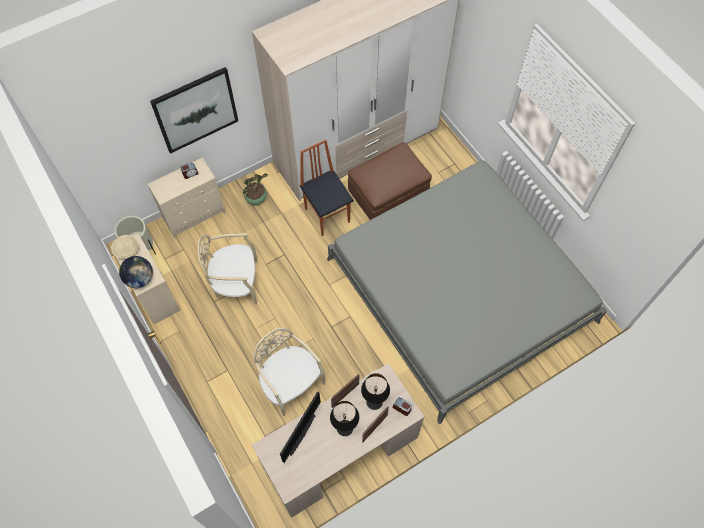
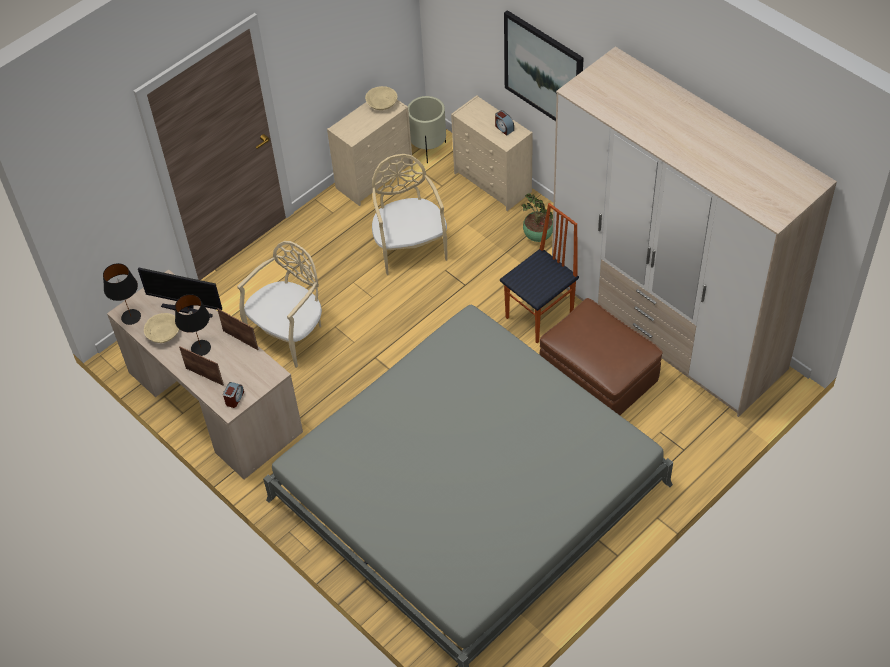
camera: 80 degrees right, 10 degrees down
(140, 279) = (348, 125): globe -> none
(321, 456) = (163, 333): none -> beige bowl
(374, 401) = (238, 369): black table lamp -> black table lamp (131, 316)

